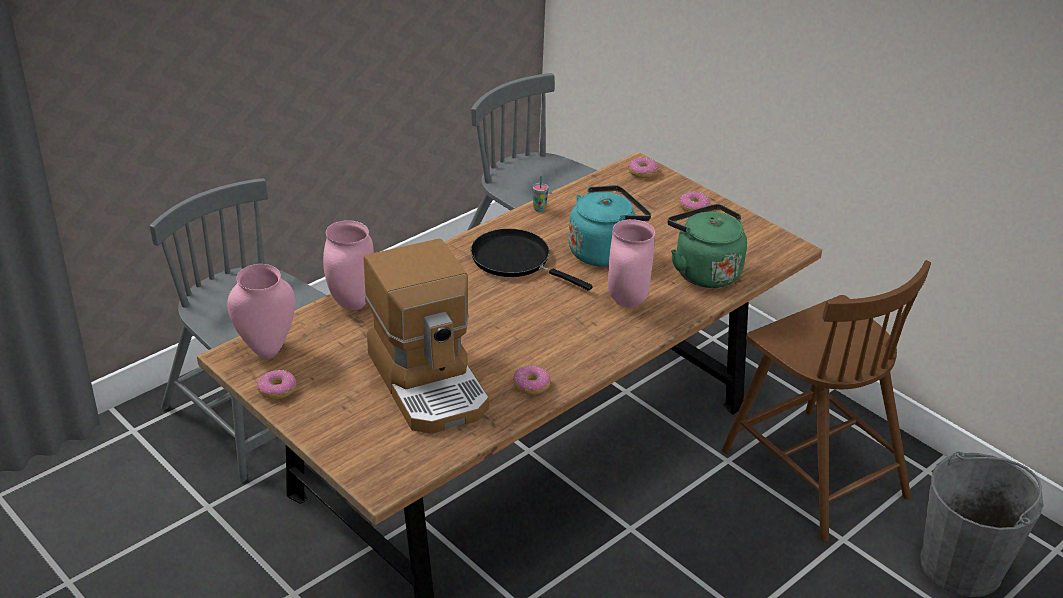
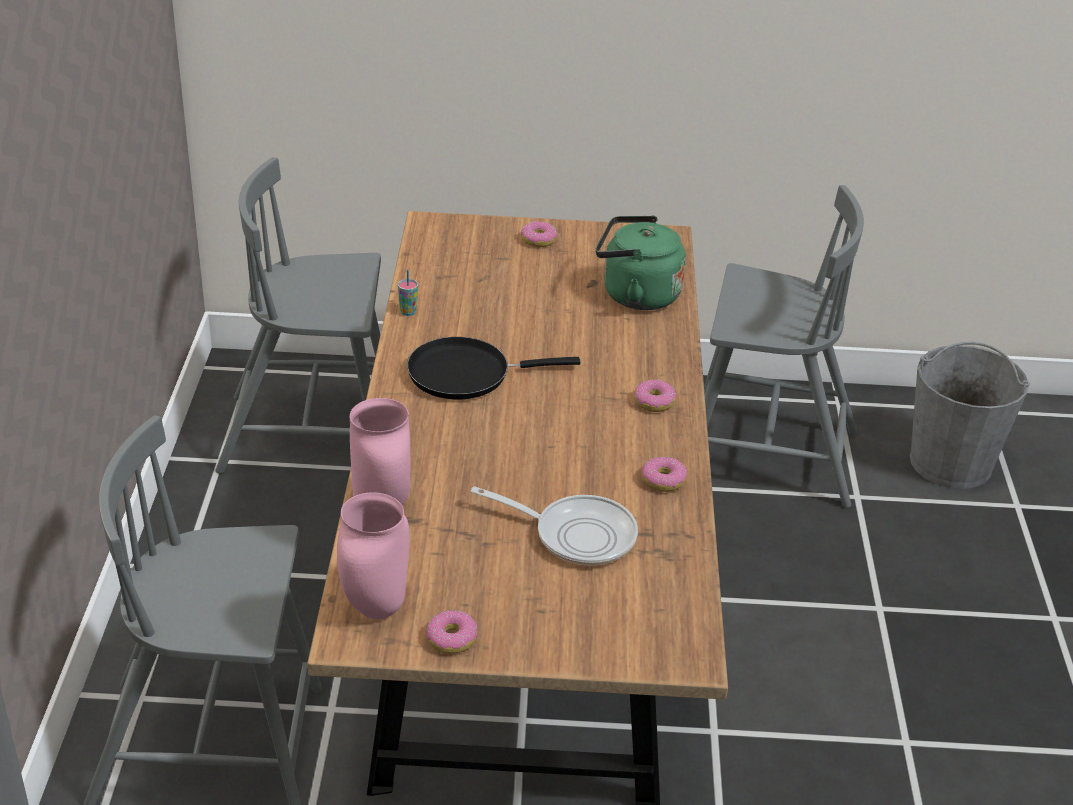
camera: 45 degrees left, 0 degrees up
(430, 382) = (576, 534): coffee machine -> frying pan
(604, 251) = (528, 321): turquoise kettle -> none
(625, 301) = (618, 357): pink vase -> none
(642, 172) = (445, 229): donut -> donut (654, 402)
(812, 471) = (766, 455): brown chair -> grey chair

